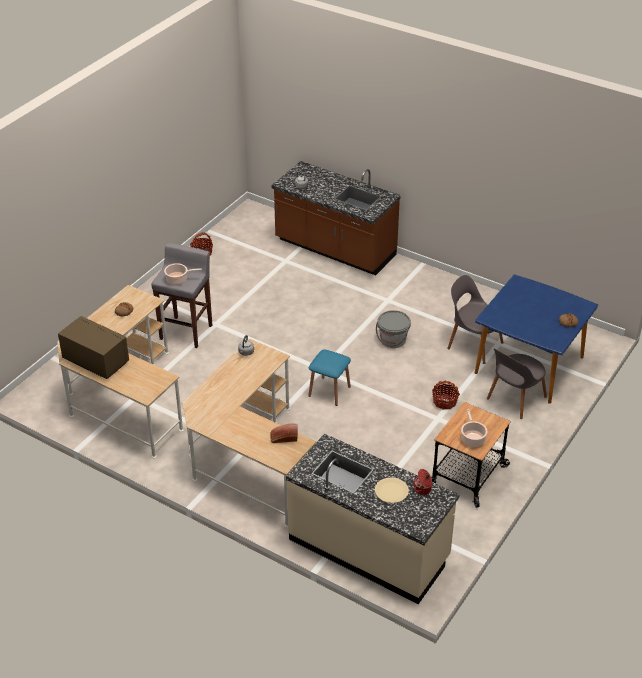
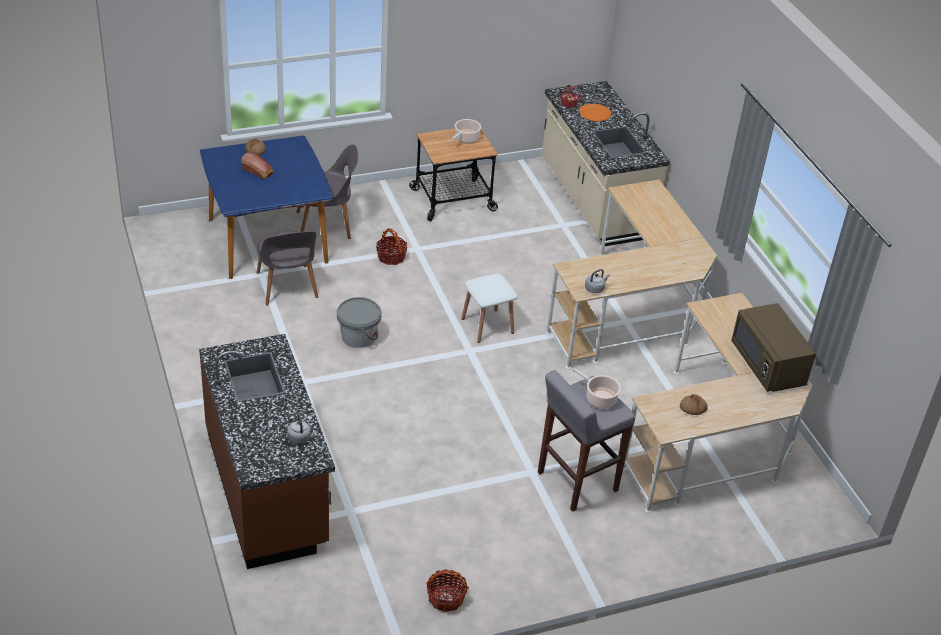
camera: 145 degrees left, 0 degrees up
(283, 438) = (634, 202): bread -> bread (258, 172)
(329, 391) = (487, 325): blue stool -> white stool
(391, 491) = (595, 113): beige plate -> orange plate

